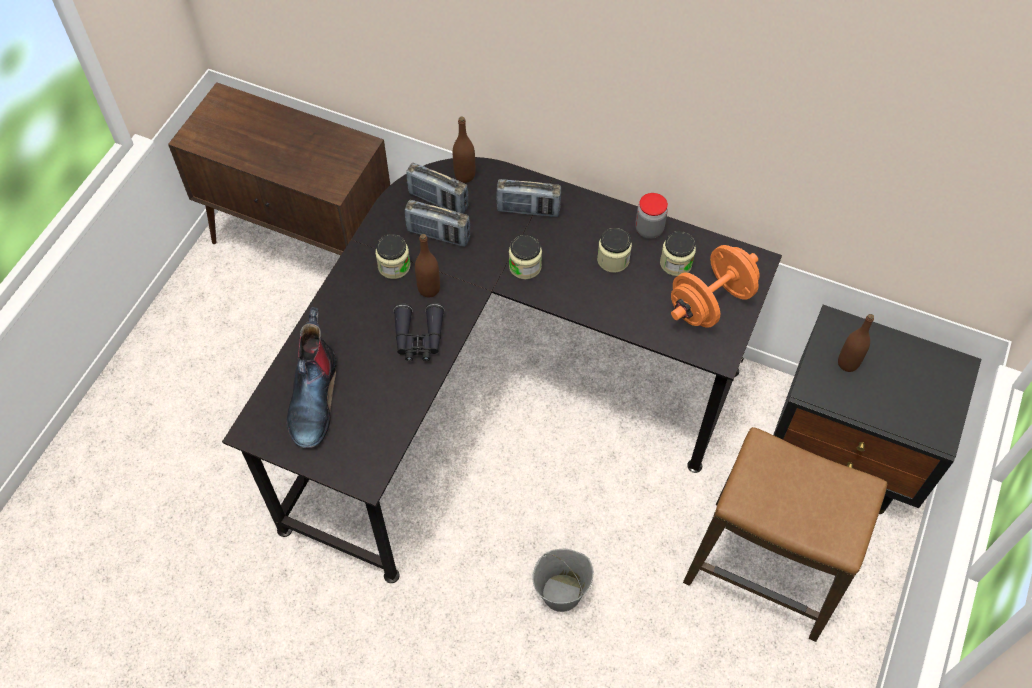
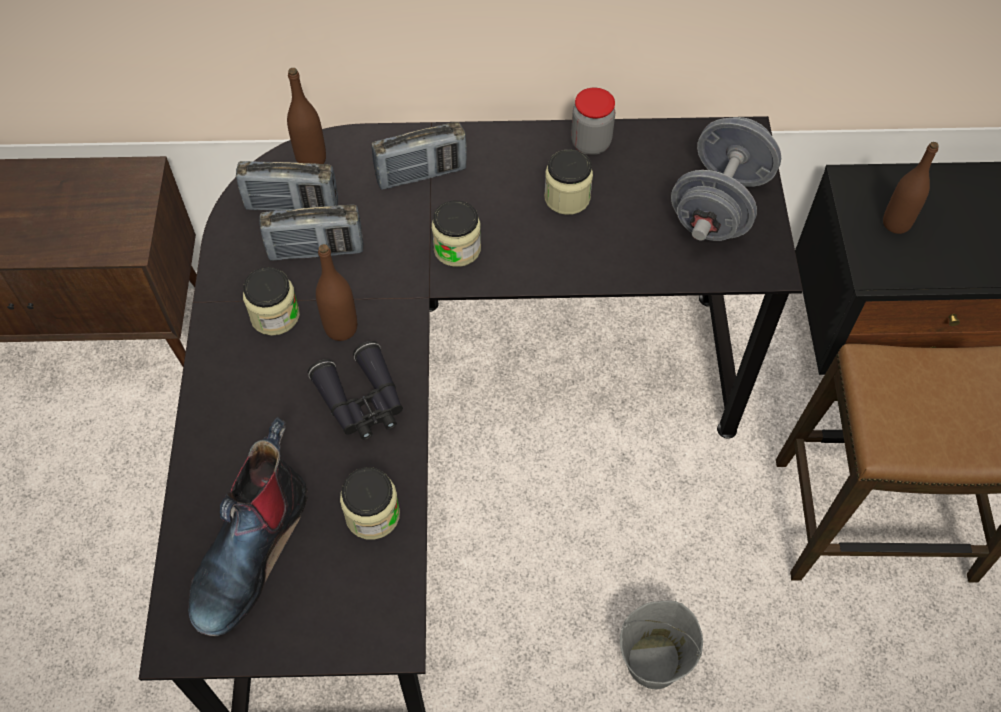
camera: 25 degrees left, 0 degrees up
(313, 397) = (250, 550): boot -> boot turned 45 degrees clockwise
(676, 263) = (648, 173): jar -> jar (372, 514)
(710, 302) = (719, 205): orange dumbbell -> grey dumbbell

